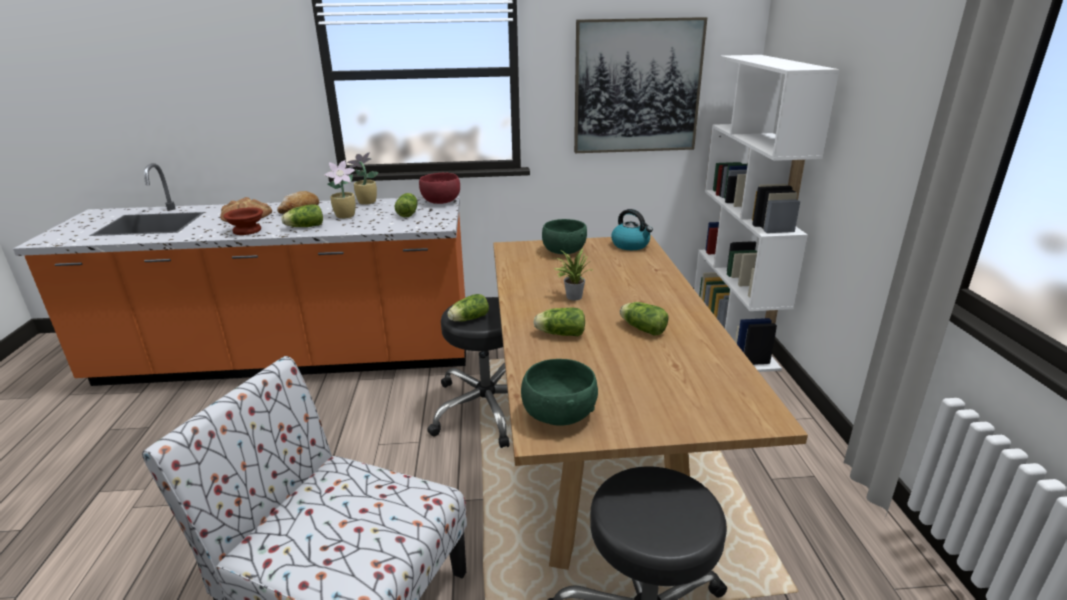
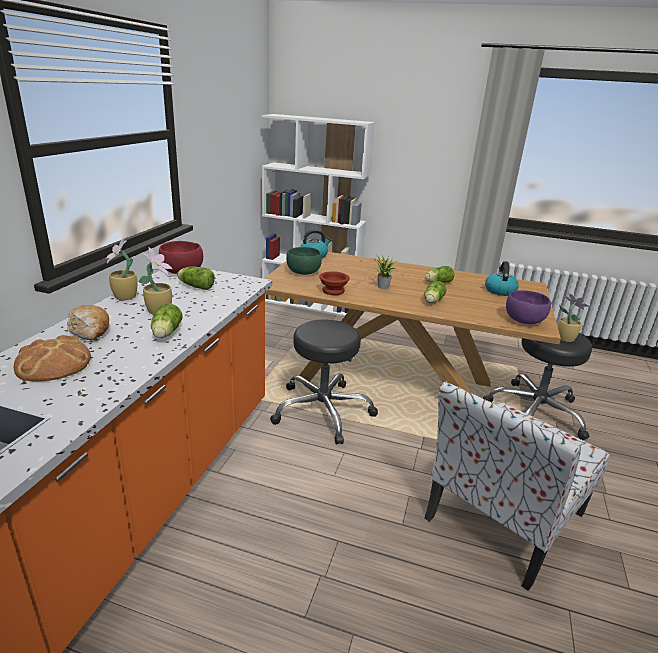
camera: 70 degrees left, 0 degrees up
(248, 230) = (129, 365): brown bowl -> brown bowl (333, 290)
(468, 319) = (334, 338): lettuce -> none
(558, 415) = (524, 321): green bowl -> purple bowl
(637, 87) = (229, 141): picture -> none
(655, 516) = (564, 338): none -> potted plant
(680, 383) = (499, 290): none -> kettle

